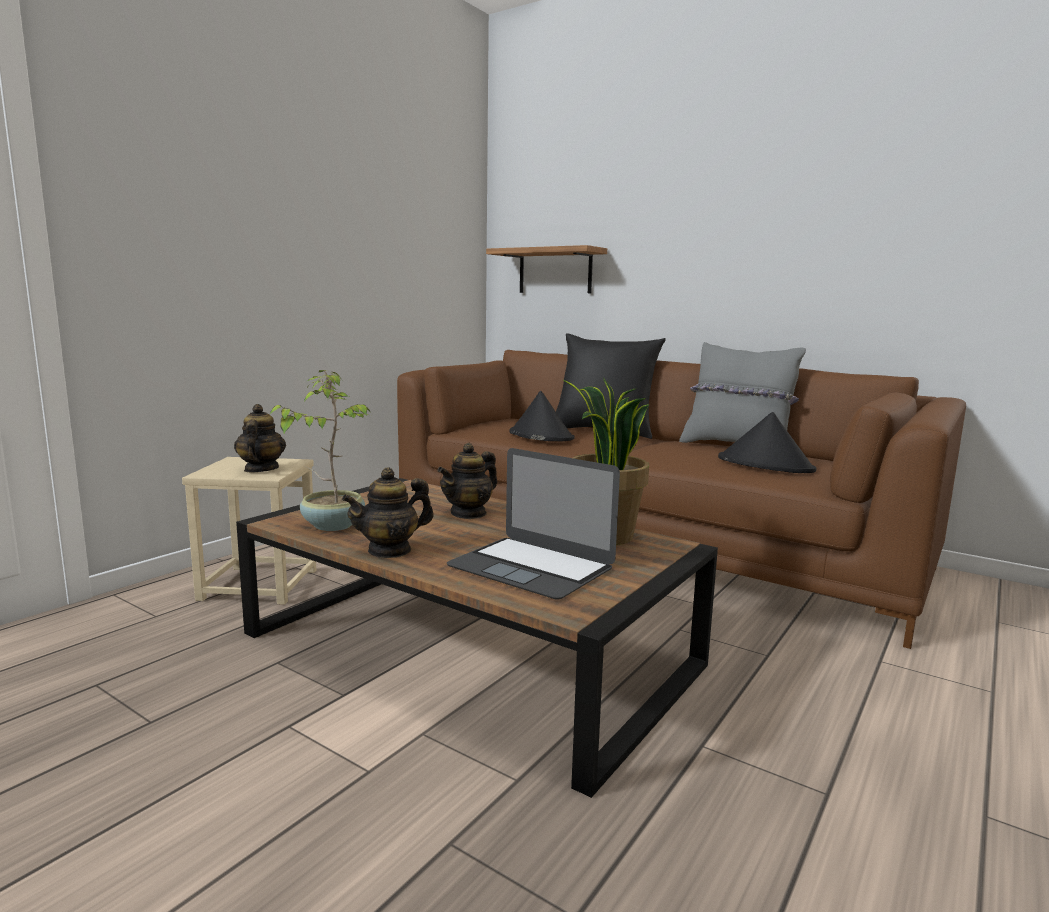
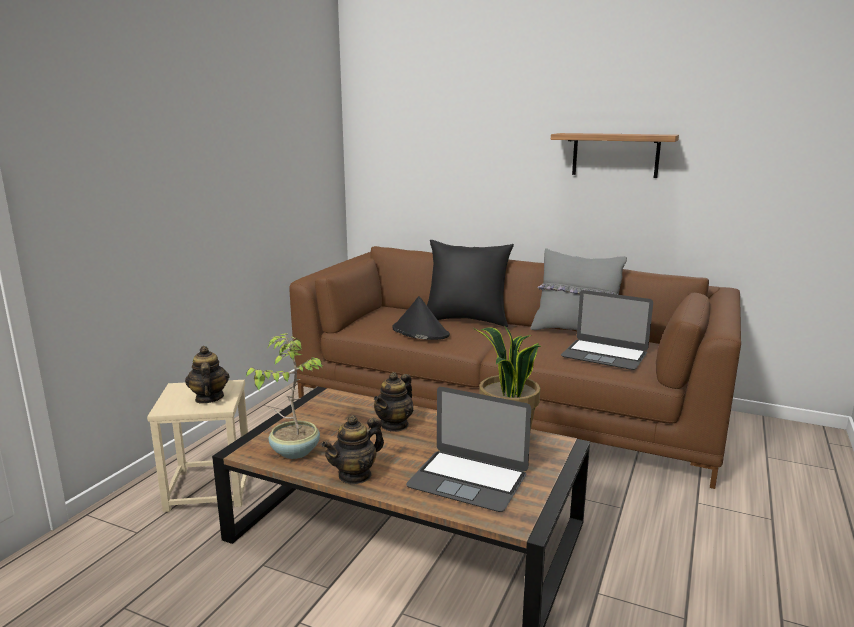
camera: 10 degrees left, 5 degrees up
(555, 271) = (408, 176): shelf -> shelf (615, 155)
(765, 465) = (604, 354): black hat -> laptop

